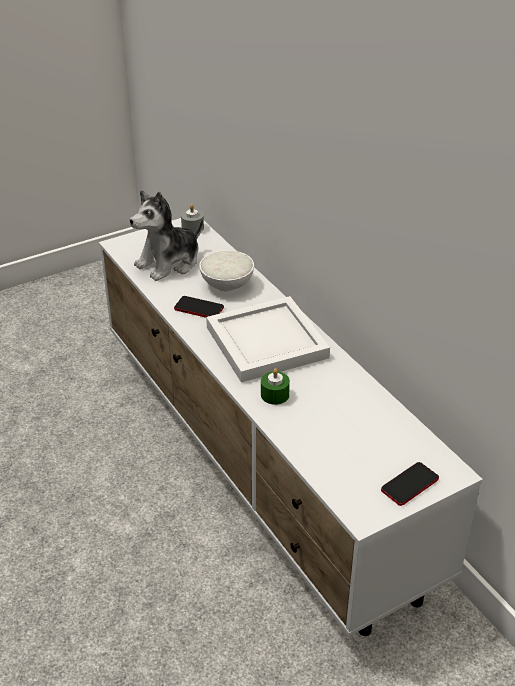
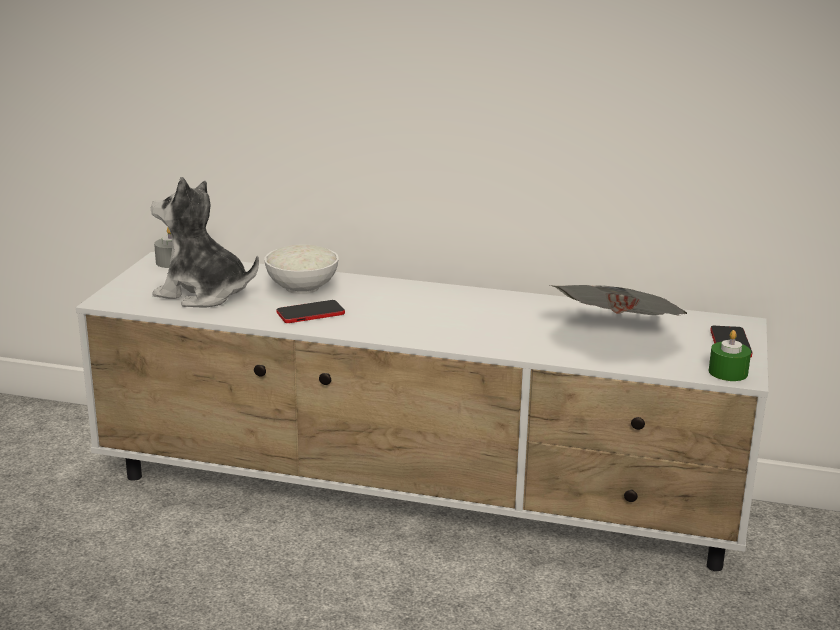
camera: 45 degrees left, 15 degrees down
(169, 263) = (203, 294): plush toy -> plush toy turned 105 degrees clockwise
(267, 341) = (428, 309): white tray -> none
(275, 395) = (513, 339): green candle -> green candle (728, 372)
(345, 431) = (618, 335): none -> newspaper

